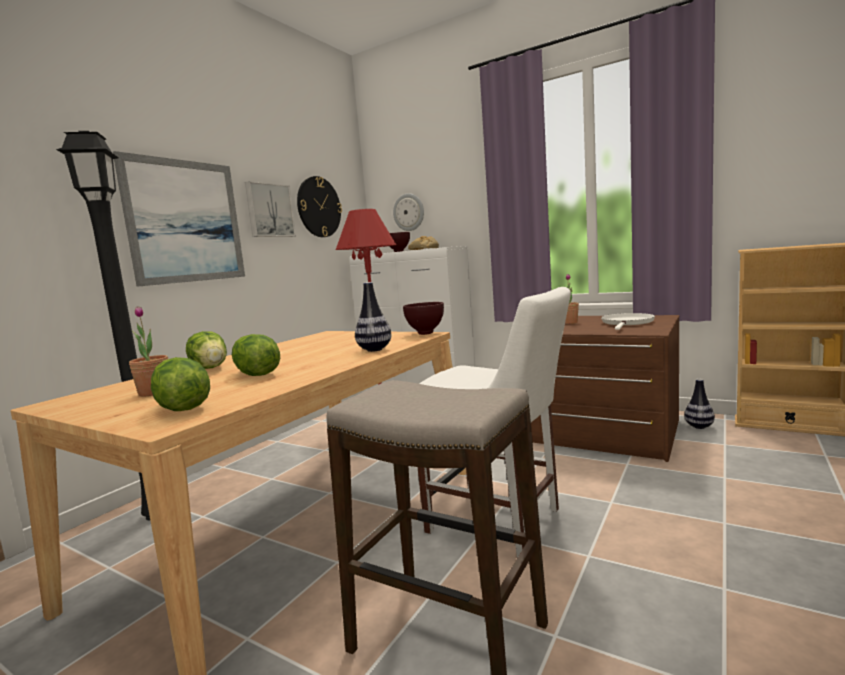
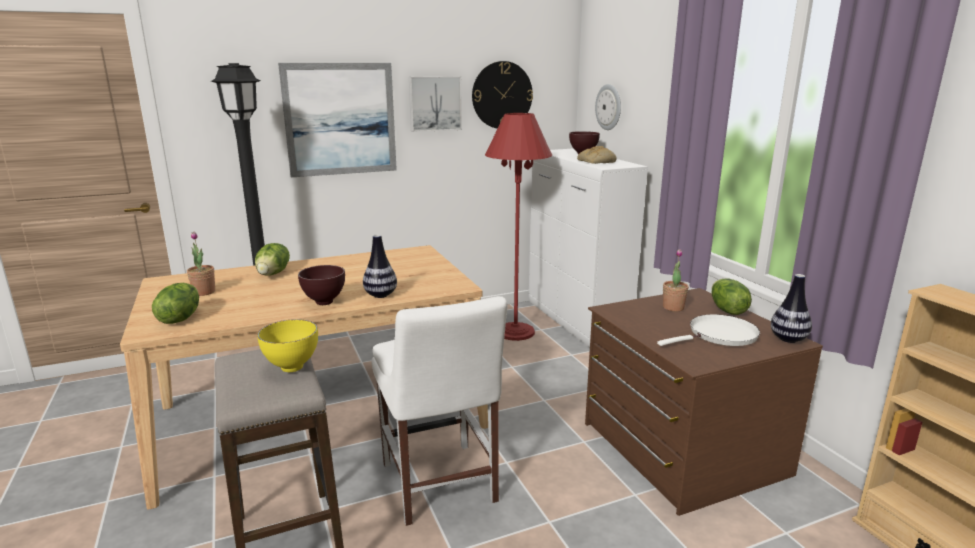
camera: 35 degrees right, 10 degrees up
(256, 374) = (270, 296): lettuce -> lettuce (726, 310)
(426, 333) = (462, 285): brown bowl -> brown bowl (324, 303)
(437, 389) = (292, 369): none -> yellow bowl
(699, 427) = (802, 497): vase -> vase (788, 339)

